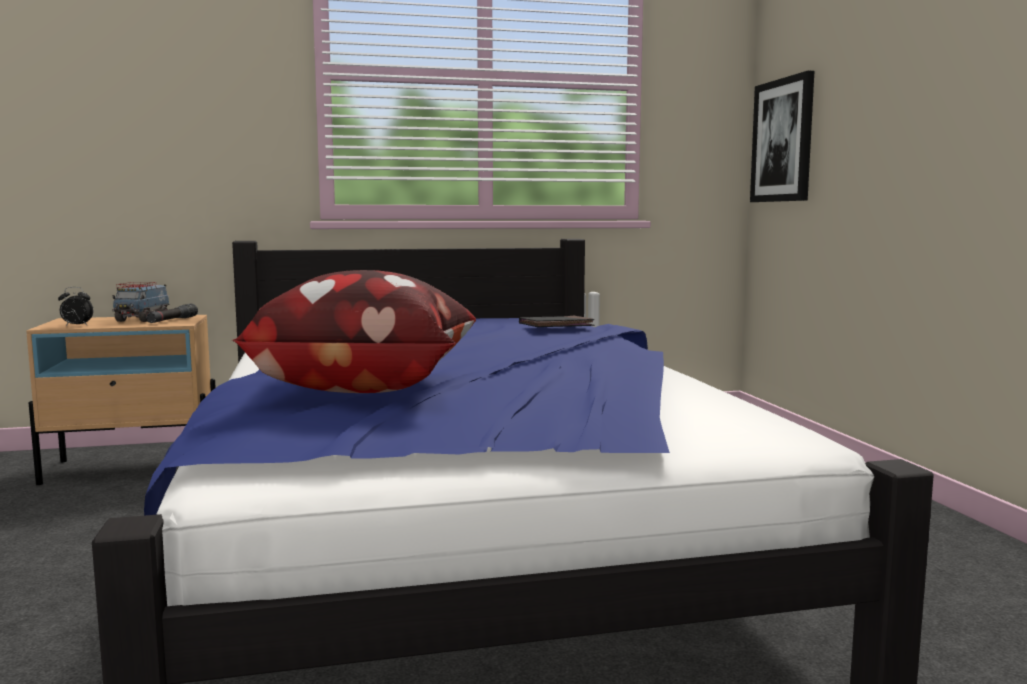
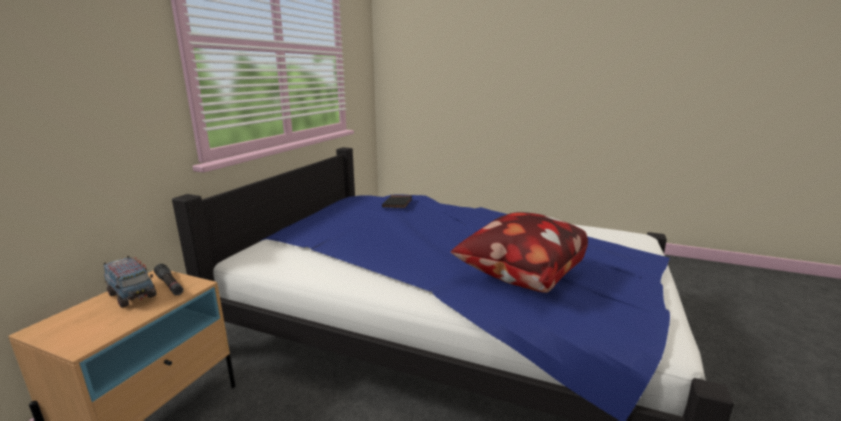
camera: 55 degrees left, 10 degrees up
(76, 326) = (106, 330): alarm clock -> none
(783, 140) = (404, 85): picture -> none

